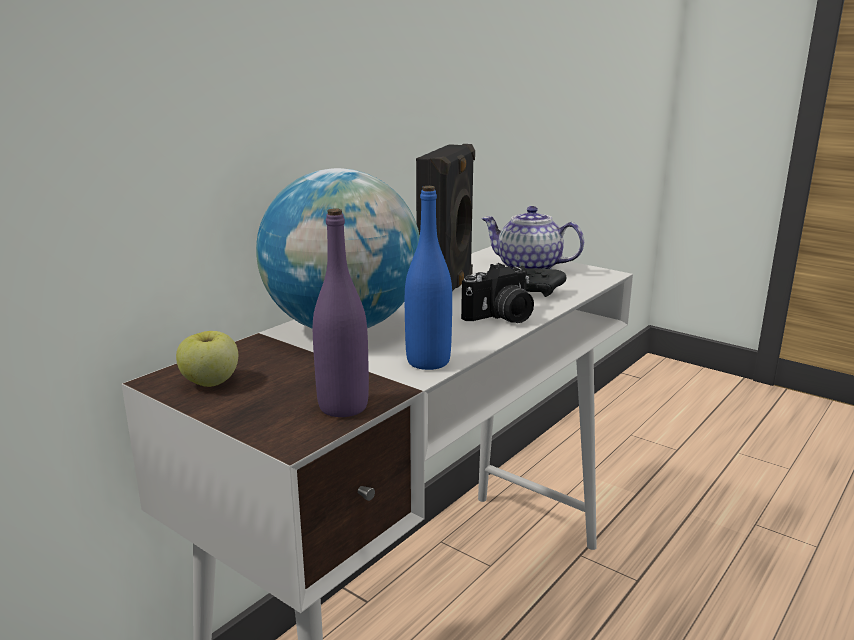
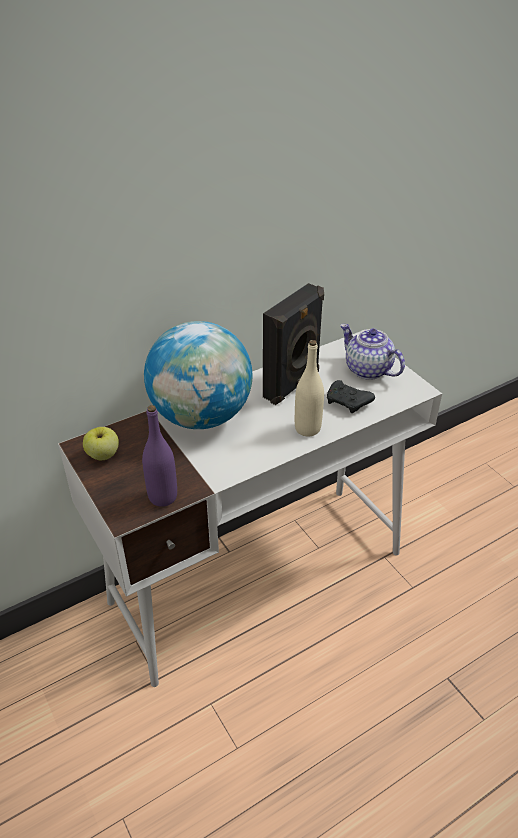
camera: 20 degrees right, 20 degrees up
(428, 362) = (232, 466): blue bottle -> none
(501, 317) = (307, 428): camera -> beige bottle

